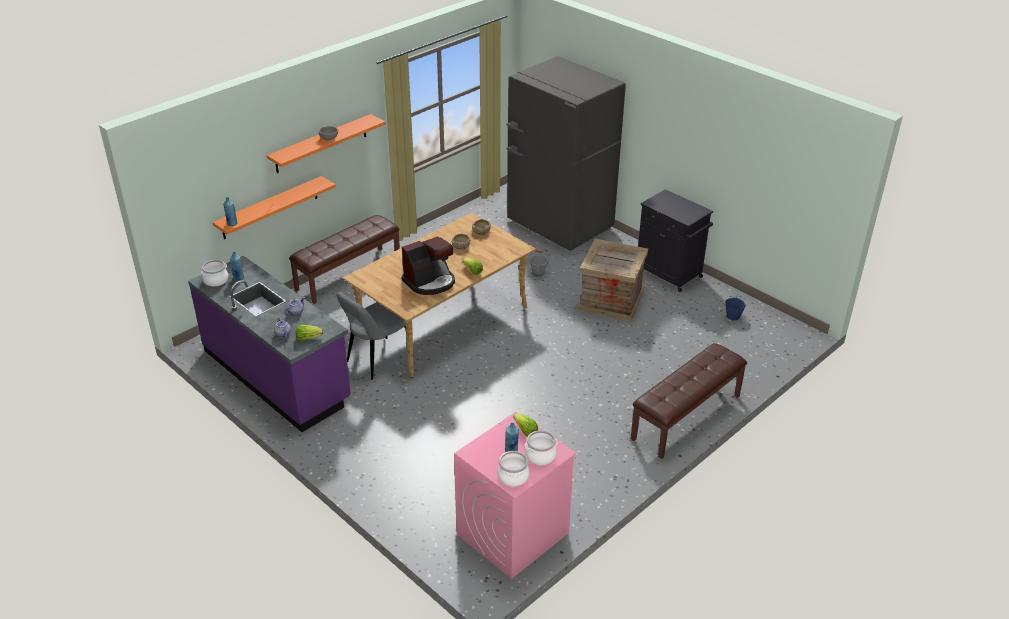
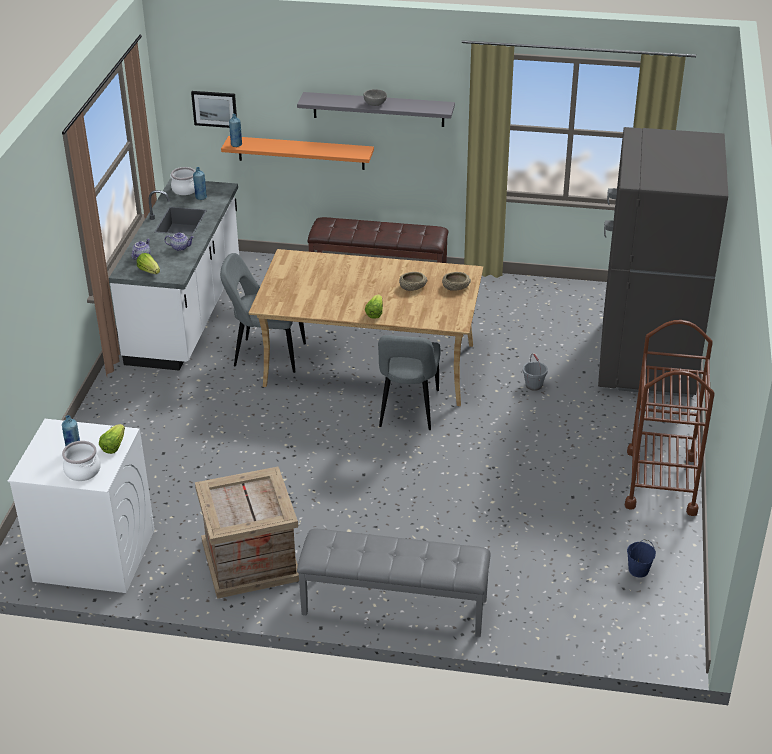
camera: 55 degrees right, 0 degrees up
(198, 203) = (214, 109): none -> picture
(277, 375) = (186, 313): purple counter -> white counter
(321, 144) = (378, 109): orange shelf -> grey shelf
(430, 282) = (325, 297): coffee machine -> none
(509, 329) = (408, 411): none -> grey chair
(512, 477) = (37, 467): cooking pot -> none
(512, 534) = (94, 555): pink washing machine -> white washing machine
(610, 301) = (546, 459): crate -> crate (249, 560)
(669, 273) = (661, 482): black cabinet -> brown cart
(686, 417) = (394, 607): brown bench -> grey bench

